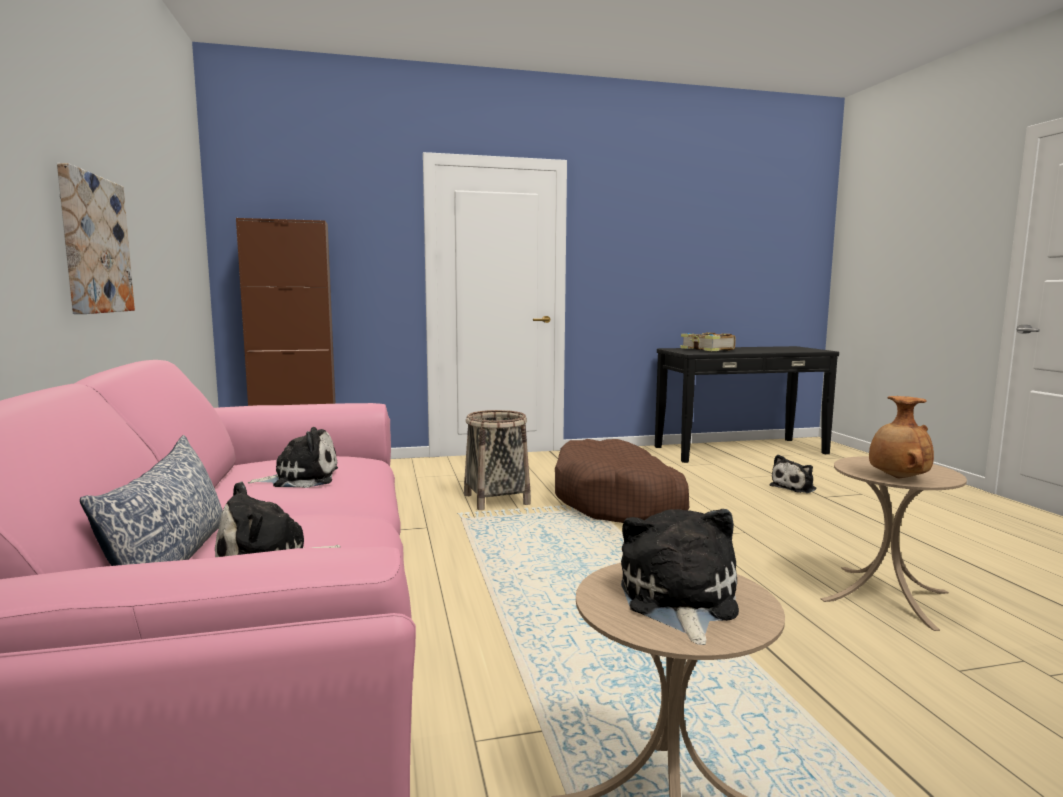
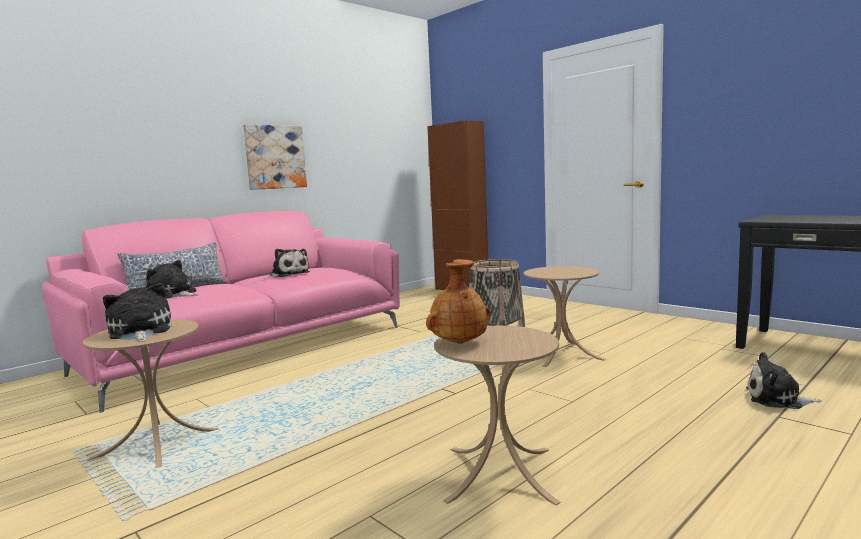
camera: 60 degrees right, 0 degrees up
(618, 501) = (561, 353): brown dog bed -> beige side table
(678, 601) = (139, 332): plush toy -> plush toy turned 90 degrees counterclockwise
(707, 350) = (811, 218): book -> none

